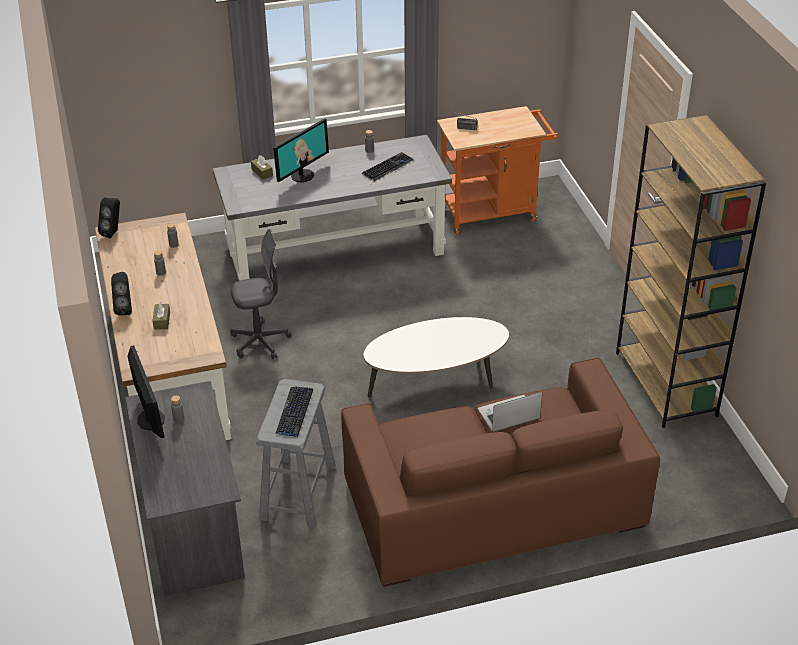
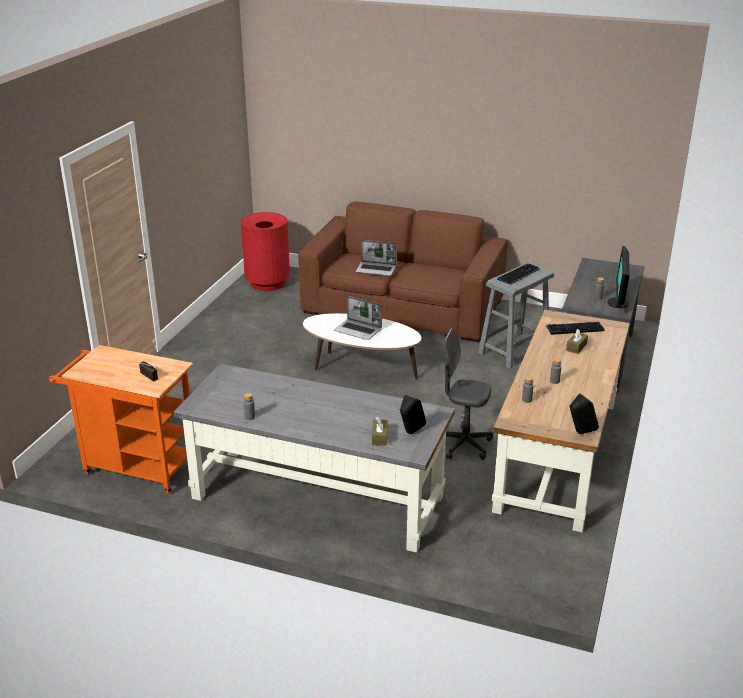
camera: 145 degrees left, 10 degrees down
(125, 308) = (603, 365): black speaker -> black speaker (410, 433)
(302, 175) = (344, 418): monitor -> none
(388, 167) = (257, 394): keyboard -> keyboard (574, 329)
(438, 341) = (358, 330): none -> laptop
(666, 384) = (223, 315): brown bookcase -> none
(703, 464) = (267, 283): none -> red trash can

